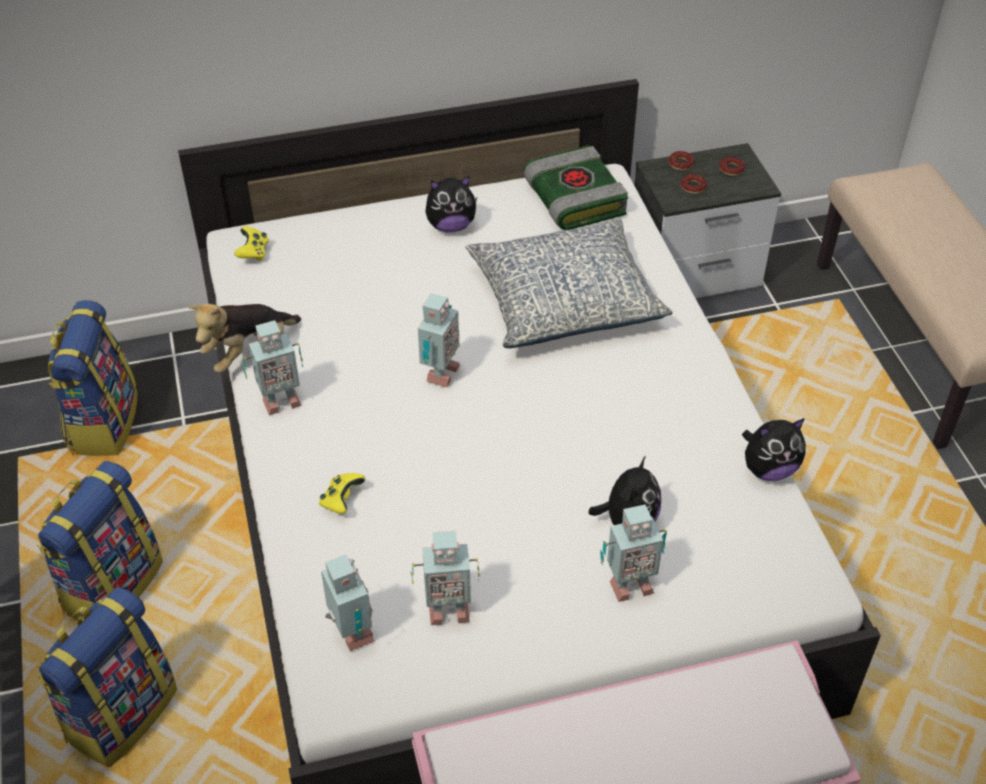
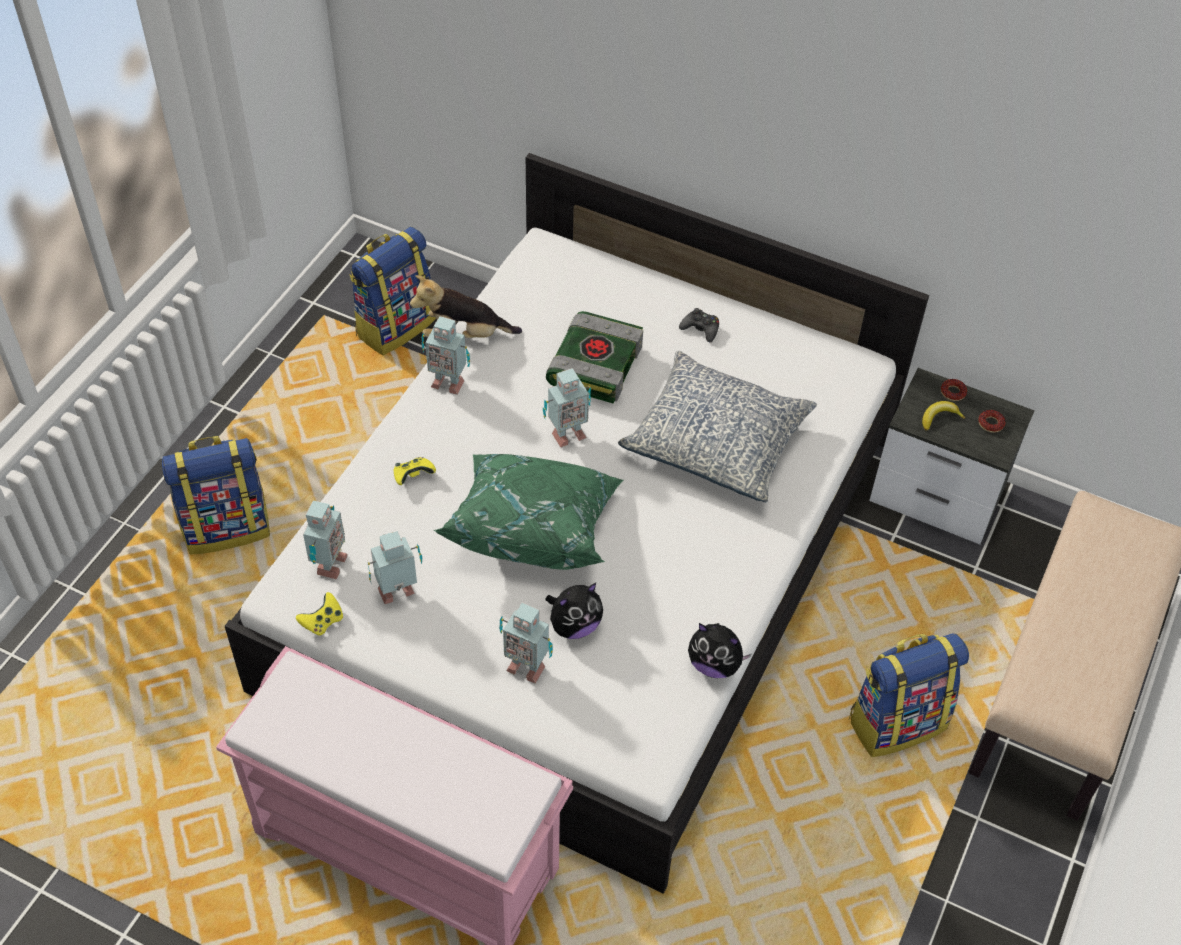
camera: 40 degrees right, 5 degrees up
(112, 586) = (297, 442): backpack -> backpack (896, 721)
(253, 253) = (542, 262): yellow game controller -> yellow game controller (322, 622)
(447, 610) = (398, 593): toy robot -> toy robot turned 120 degrees clockwise
(451, 226) = (700, 329): plush toy -> black game controller
(499, 467) = (534, 526): none -> green pillow
(572, 198) = (817, 365): book -> book (594, 363)
(693, 187) = (939, 418): donut -> banana

